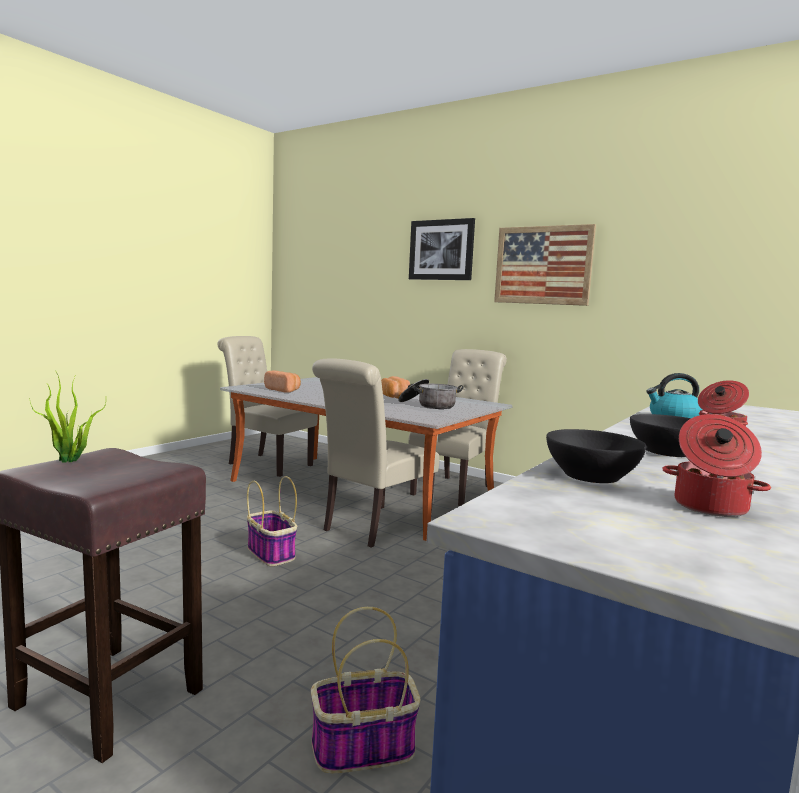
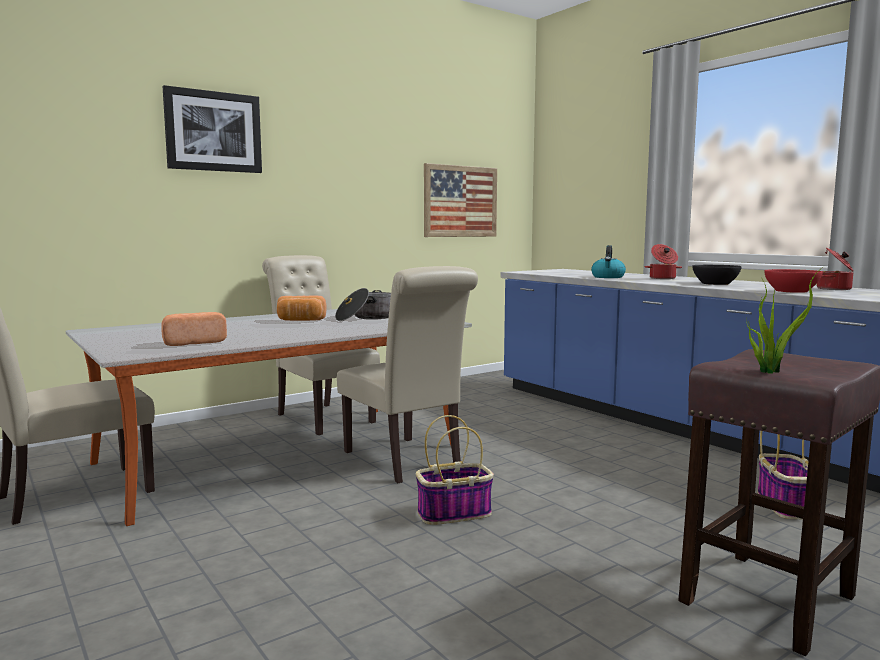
camera: 70 degrees left, 0 degrees up
(543, 265) = (339, 160): picture -> picture (460, 201)
(592, 475) = (791, 291): black bowl -> red bowl

